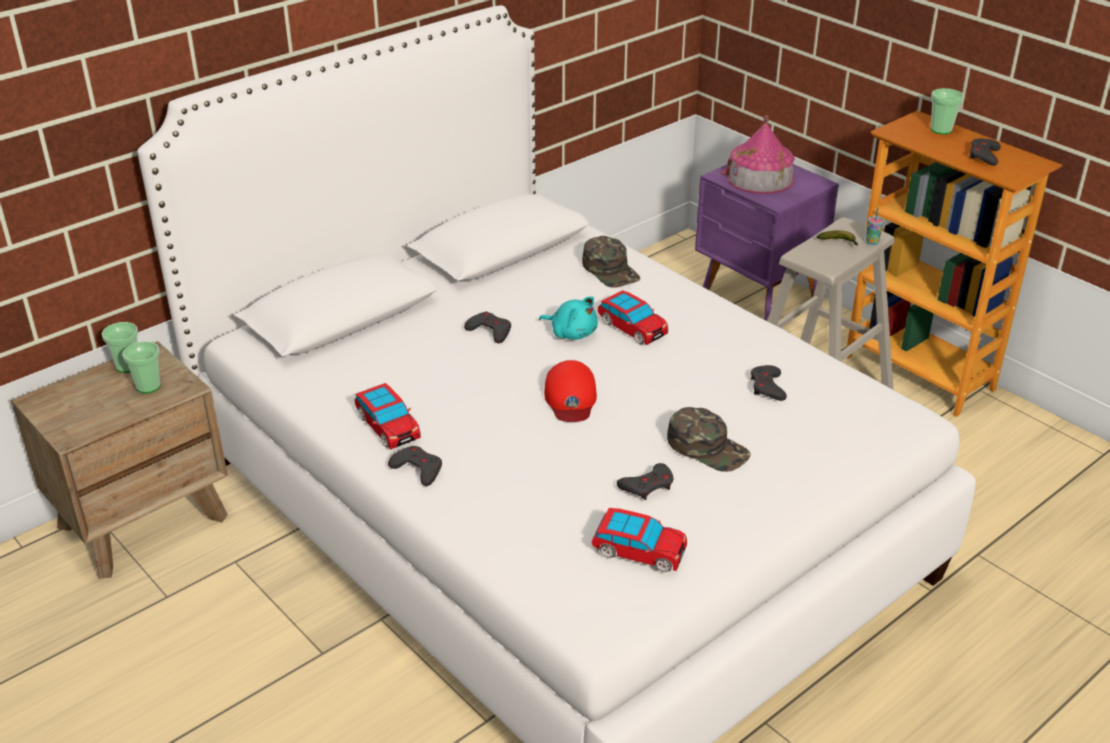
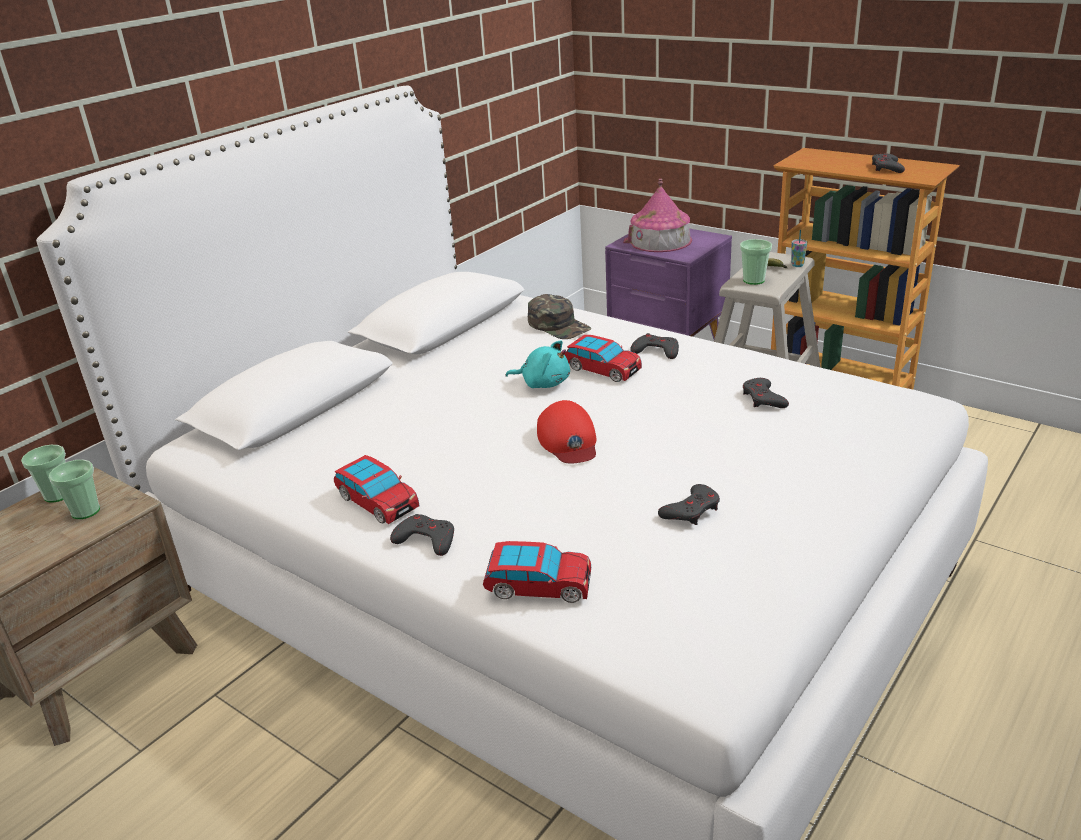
camera: 10 degrees left, 5 degrees down
(490, 331) = (458, 394): grey game controller -> grey game controller (656, 351)
(638, 551) = (715, 580): toy car -> toy car (538, 586)
(708, 447) = (734, 463): green cap -> none
(941, 130) = (835, 156): cup -> cup (754, 280)

